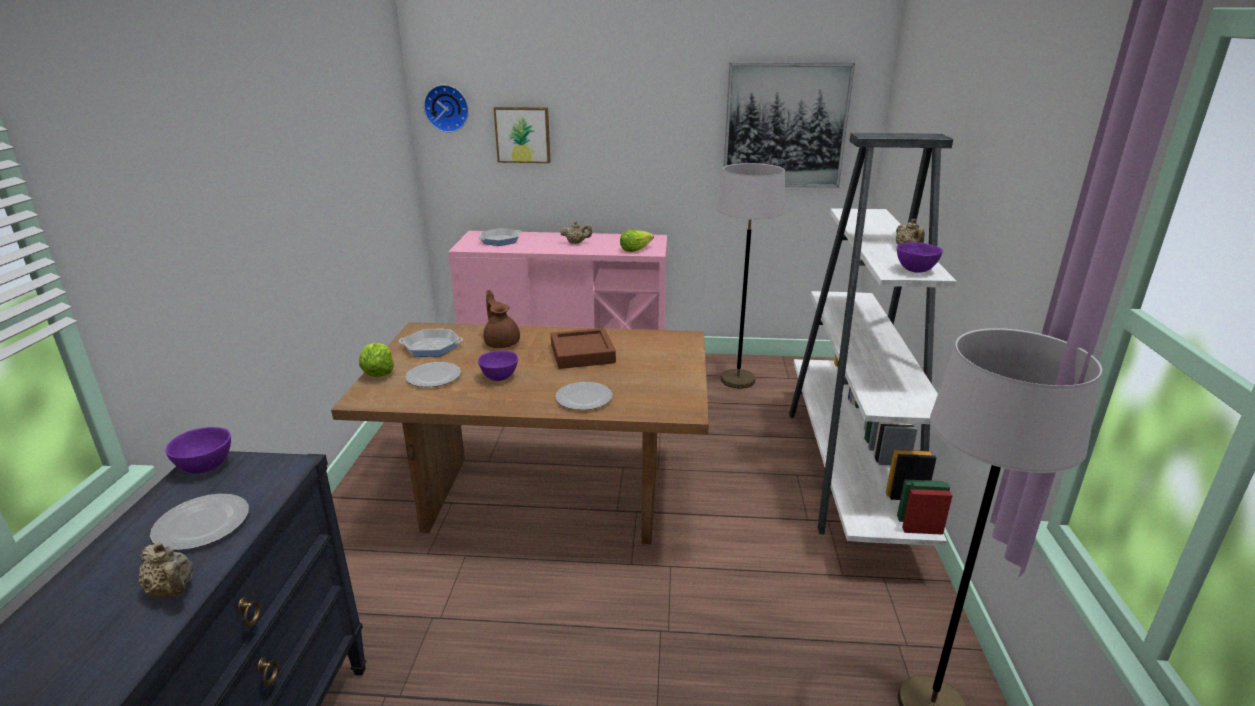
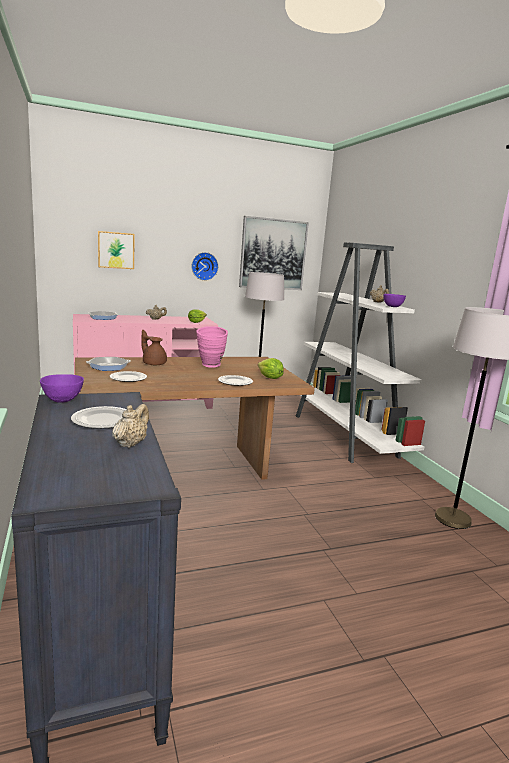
camera: 25 degrees left, 10 degrees down
(173, 591) = (130, 443): beige teapot -> beige teapot turned 90 degrees counterclockwise
(378, 373) = (86, 378): lettuce -> lettuce (269, 378)
(447, 108) = (63, 229): wall clock -> wall clock (204, 266)
(500, 377) = (172, 376): purple bowl -> none
(582, 354) = (210, 366): brown tray -> pink vase

